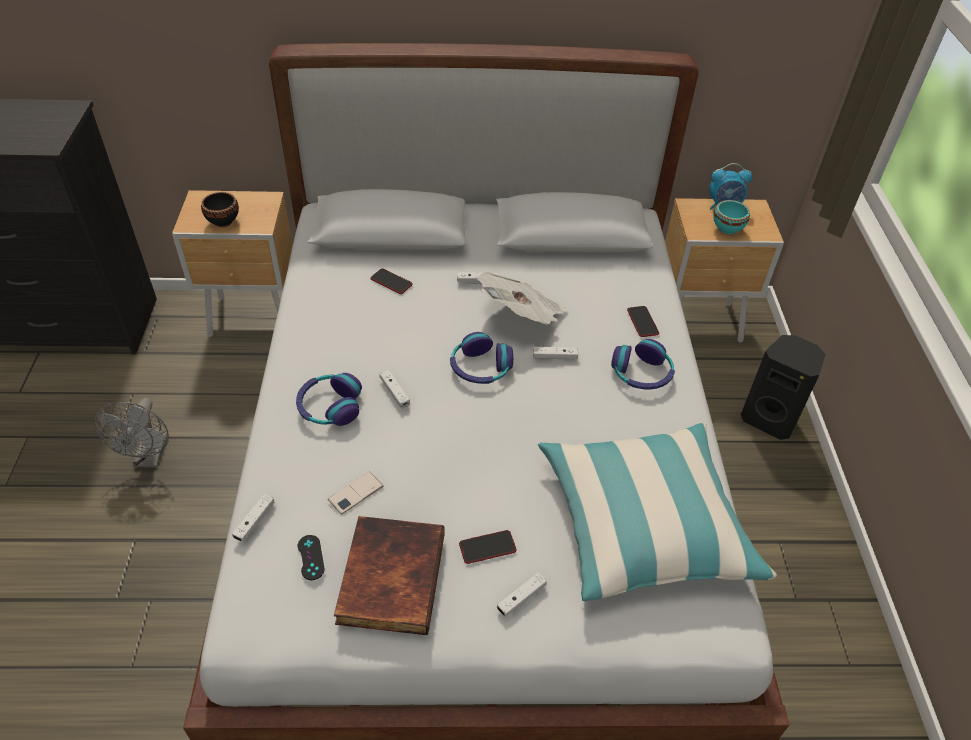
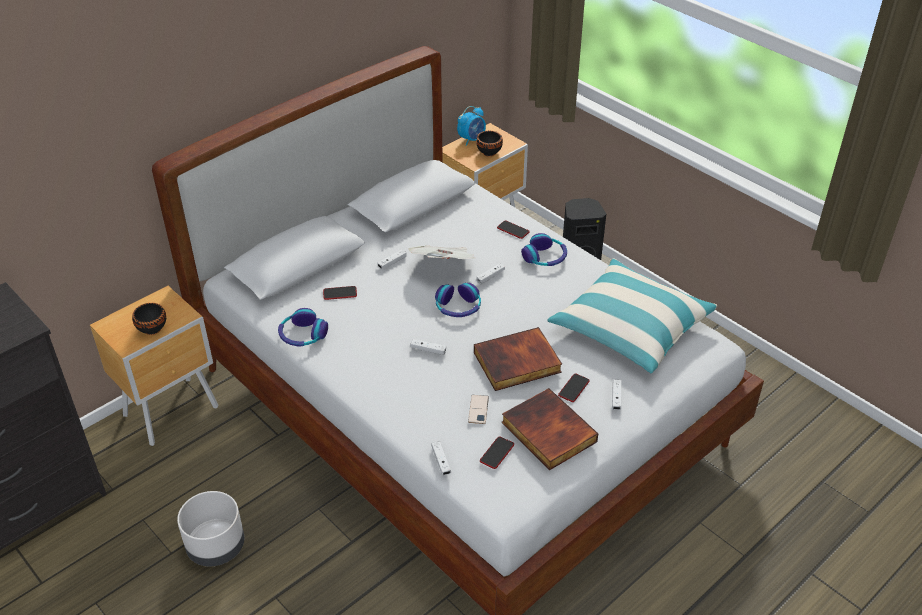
camera: 40 degrees left, 5 degrees down
(150, 458) = (216, 546): grey fan -> grey planter
(311, 557) = (497, 453): black game controller -> phone
(329, 406) = (401, 381): headphones -> headphones (302, 335)
(459, 471) = (517, 363): none -> book
(727, 228) = (488, 152): turquoise bowl -> black bowl

